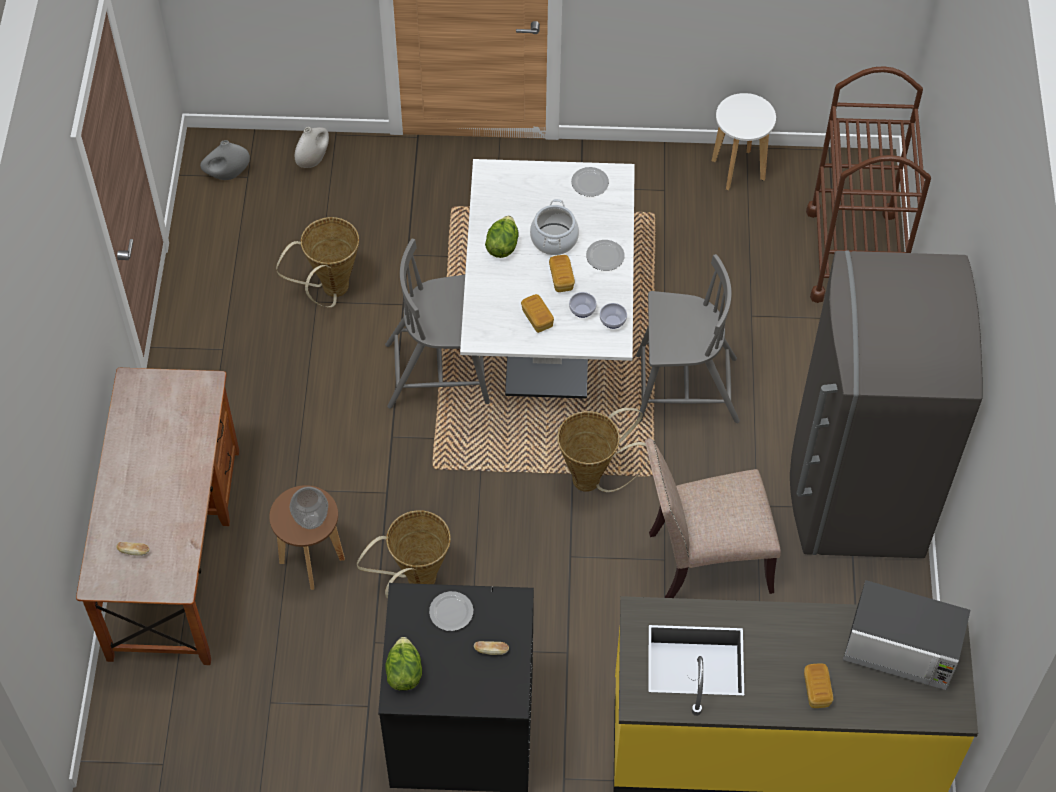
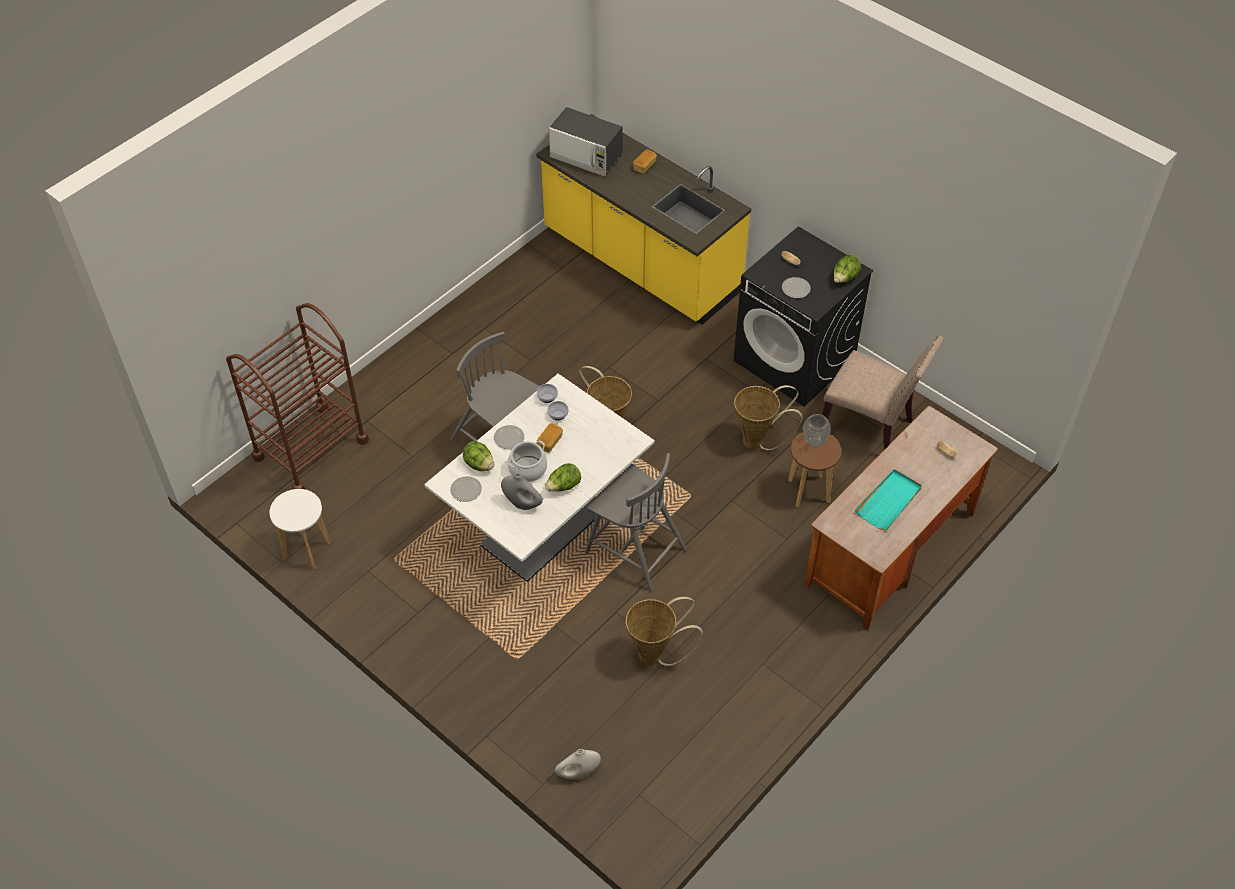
camera: 140 degrees left, 5 degrees down
(160, 449) = (889, 501): none -> turquoise tray
(227, 175) = (652, 807): grey vase -> grey vase (522, 503)
(537, 318) = (589, 429): bread -> none
(604, 213) = (479, 464): none -> lettuce
(703, 560) = (588, 353): beige chair -> beige chair (870, 426)
(856, 491) = (471, 333): grey fridge -> none
(901, 649) = (586, 157): microwave -> microwave turned 150 degrees clockwise

